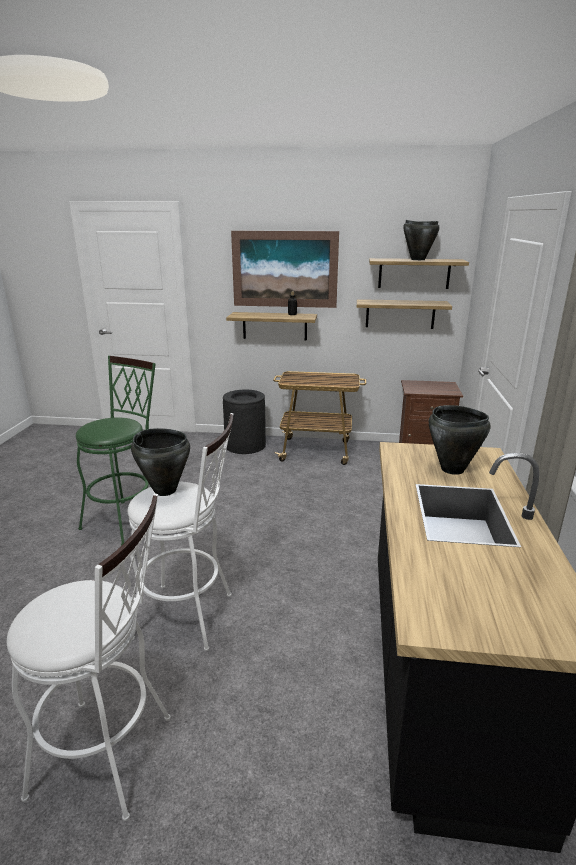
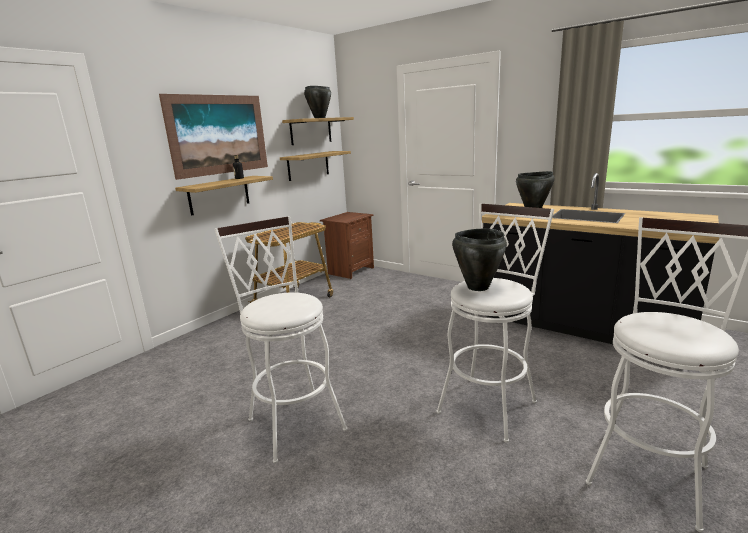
camera: 60 degrees left, 5 degrees down
(128, 519) = (293, 419): green stool -> white stool
(245, 445) = (232, 327): black trash can -> none

